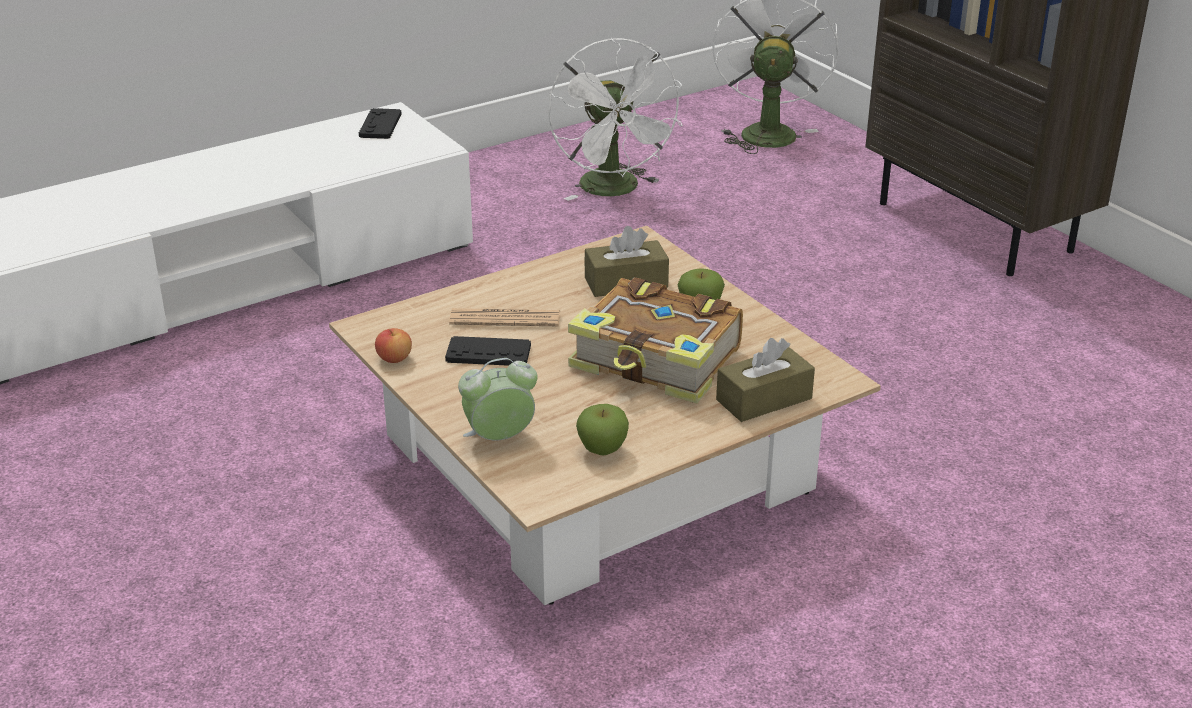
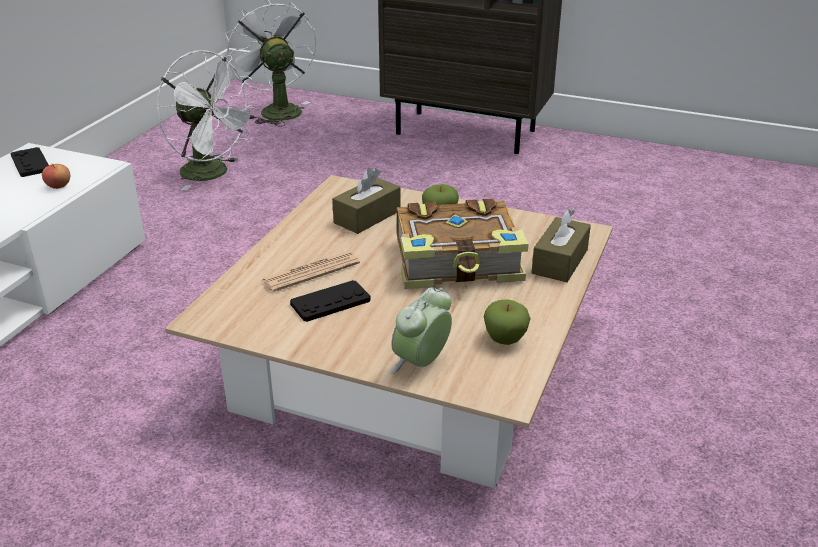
camera: 35 degrees left, 0 degrees up
(394, 358) = (259, 335): apple -> apple (58, 186)

